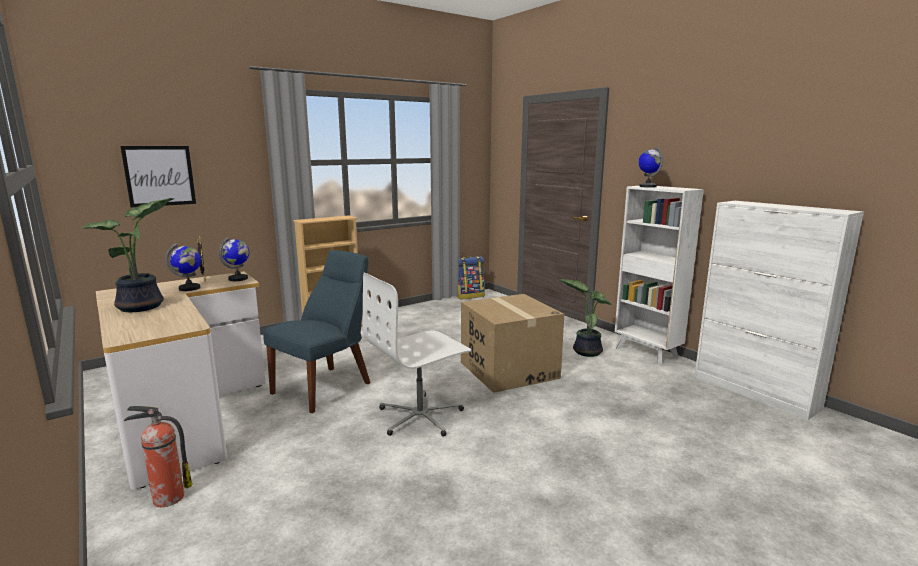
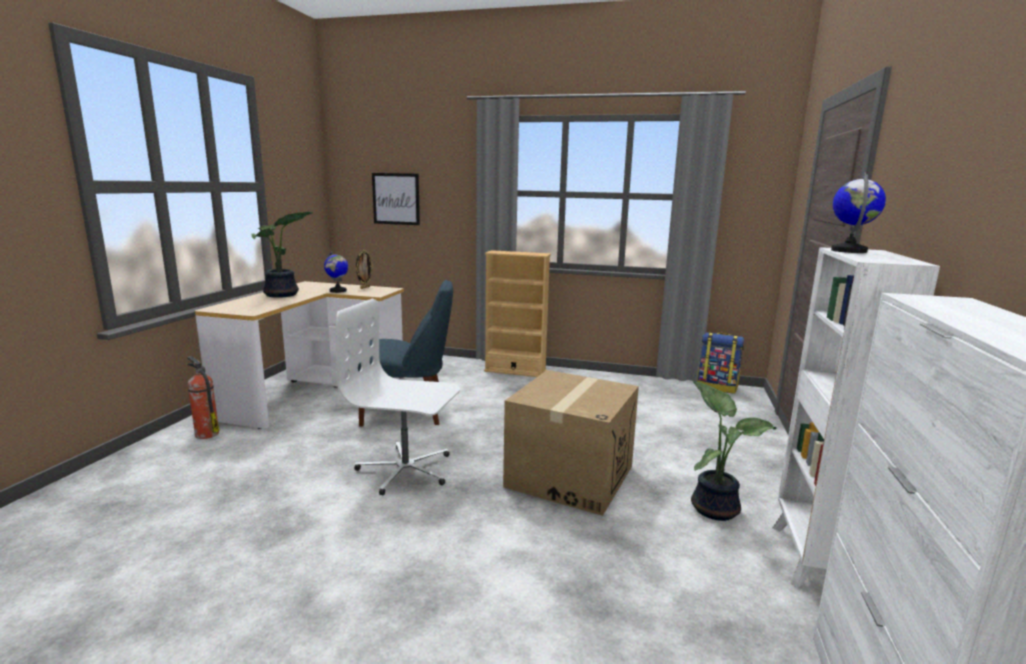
camera: 50 degrees right, 0 degrees up
(238, 279) = (380, 292): globe -> none

